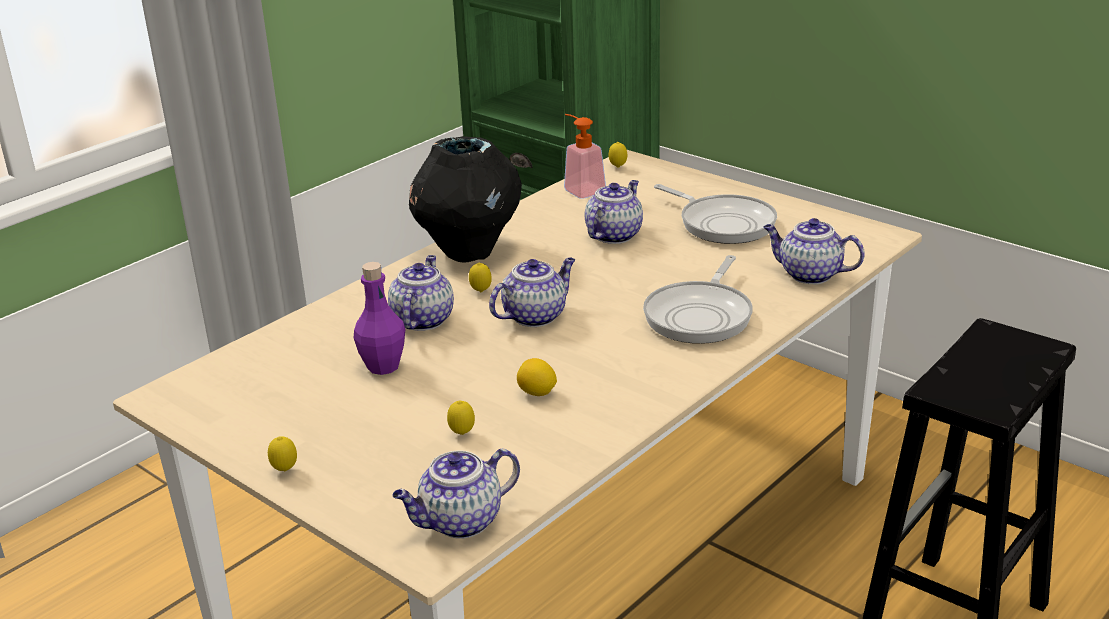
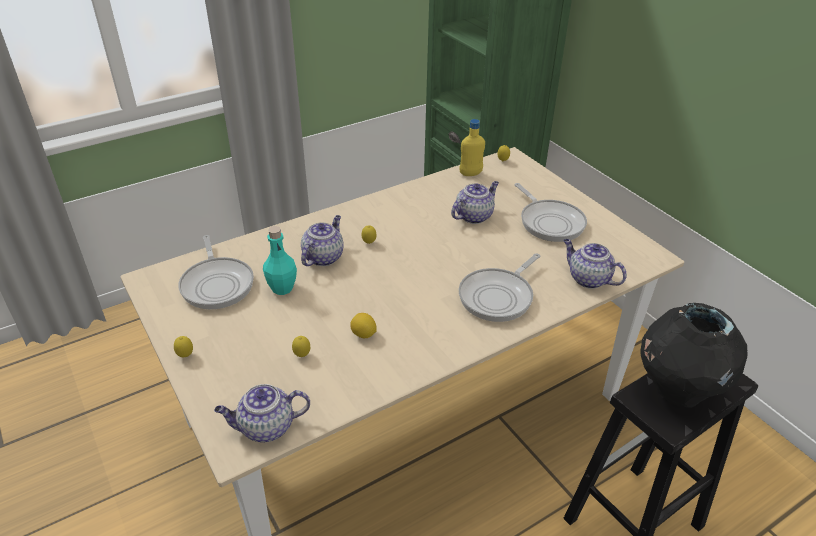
camera: 15 degrees right, 10 degrees up
(279, 380) = (217, 284): none -> frying pan
(383, 366) = (282, 288): purple bottle -> turquoise bottle
(469, 251) = (377, 209): black vase -> black vase (677, 390)
(535, 316) = (393, 270): teapot -> none
(581, 189) = (470, 174): soap dispenser -> yellow bottle

